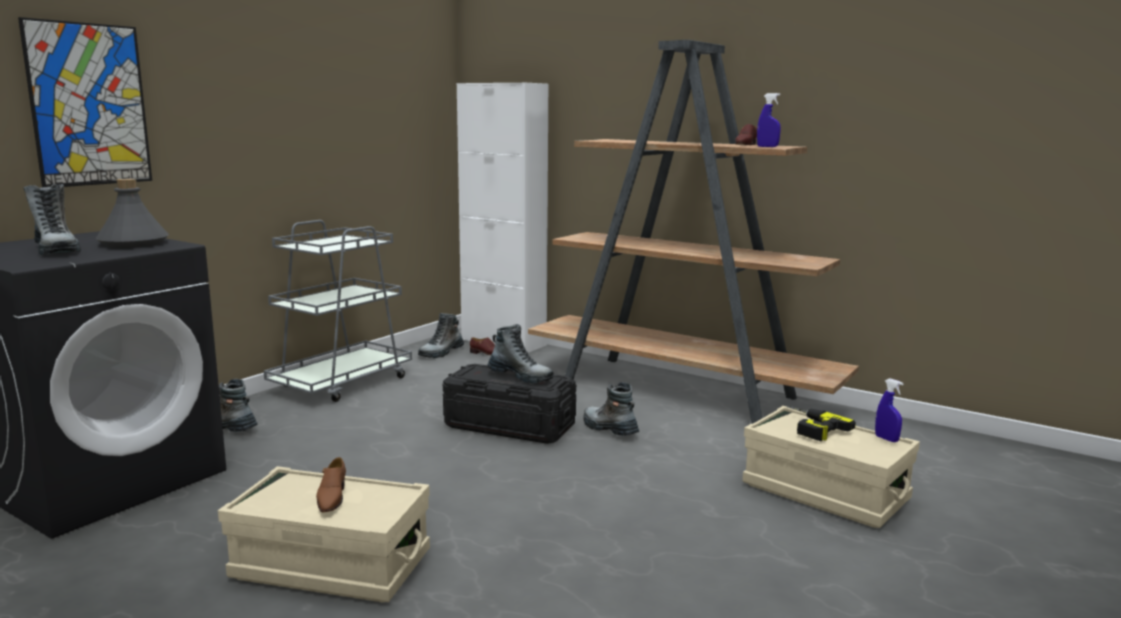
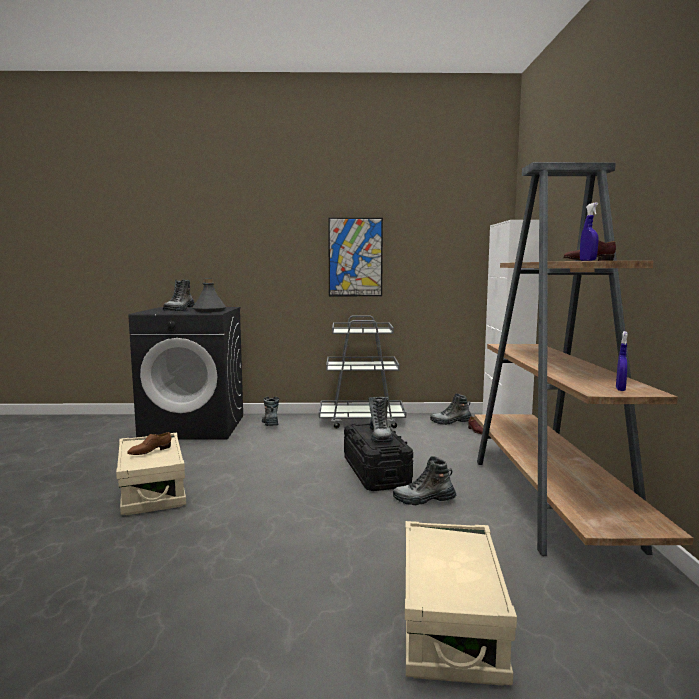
camera: 55 degrees right, 5 degrees down
(89, 105) = (236, 244): picture -> picture (355, 257)
(609, 429) = (424, 500): boot -> boot turned 105 degrees counterclockwise
(808, 427) = (454, 547): power drill -> none
(886, 439) = (490, 594): blue spray bottle -> blue spray bottle (620, 389)

